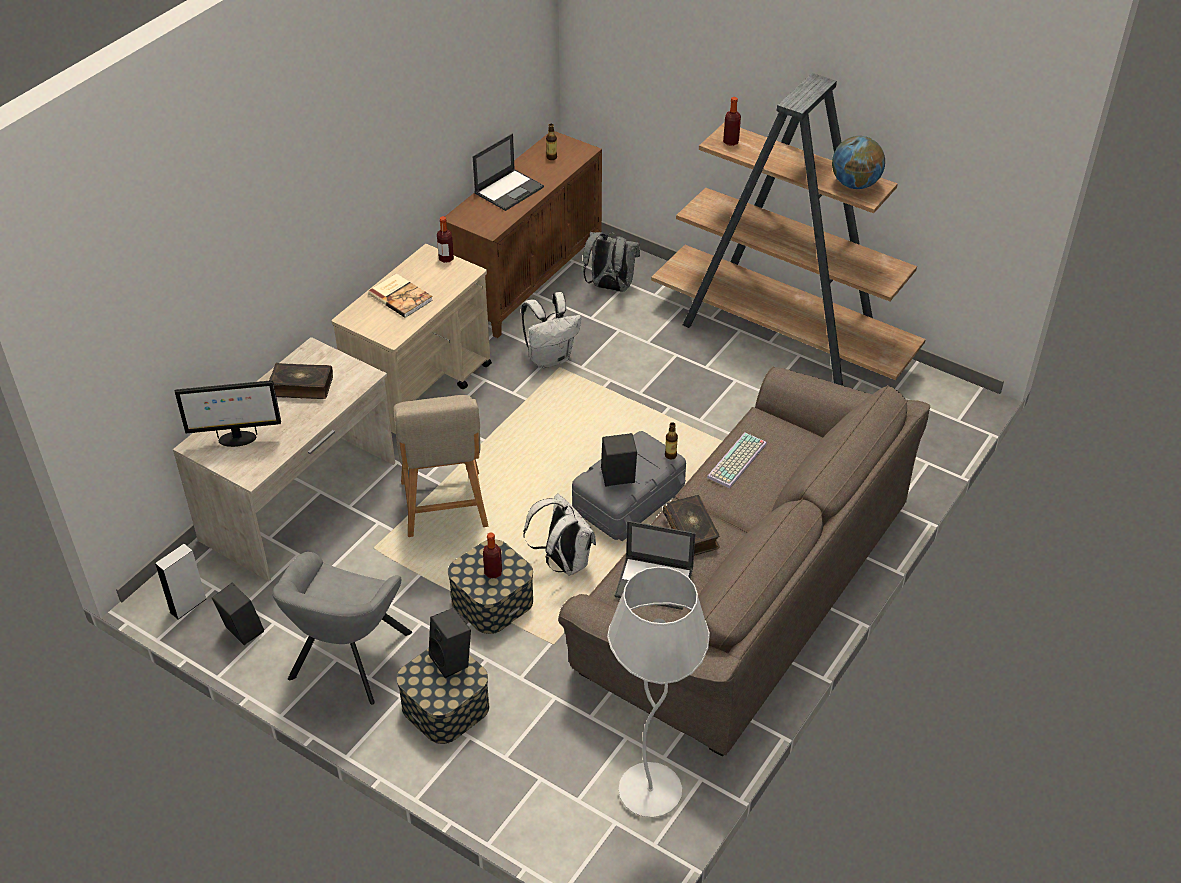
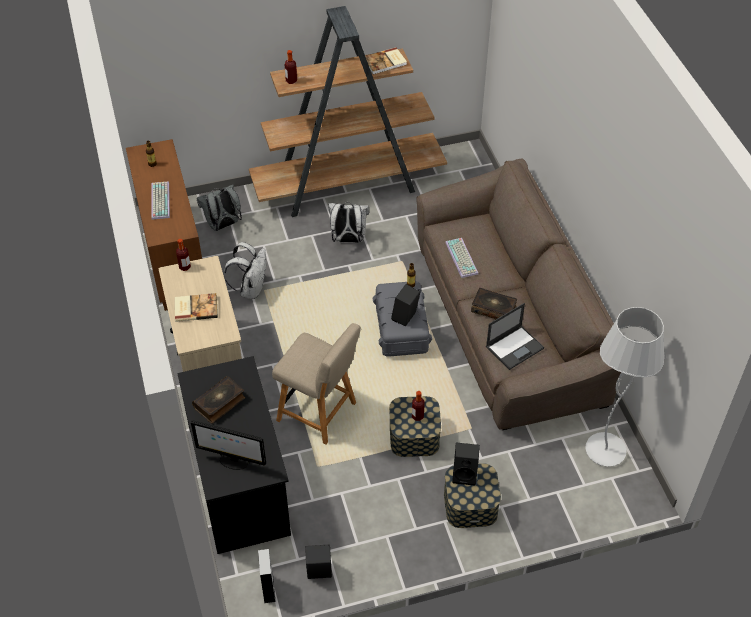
camera: 50 degrees left, 5 degrees up
(236, 439) = (233, 462): monitor -> monitor turned 75 degrees clockwise
(300, 502) = (240, 480): beige desk -> black desk
(347, 660) = (393, 531): grey armchair -> none
(509, 190) = (159, 200): laptop -> keyboard
(563, 562) = (416, 386): white backpack -> white backpack (348, 240)
(855, 184) = (385, 62): globe -> book

